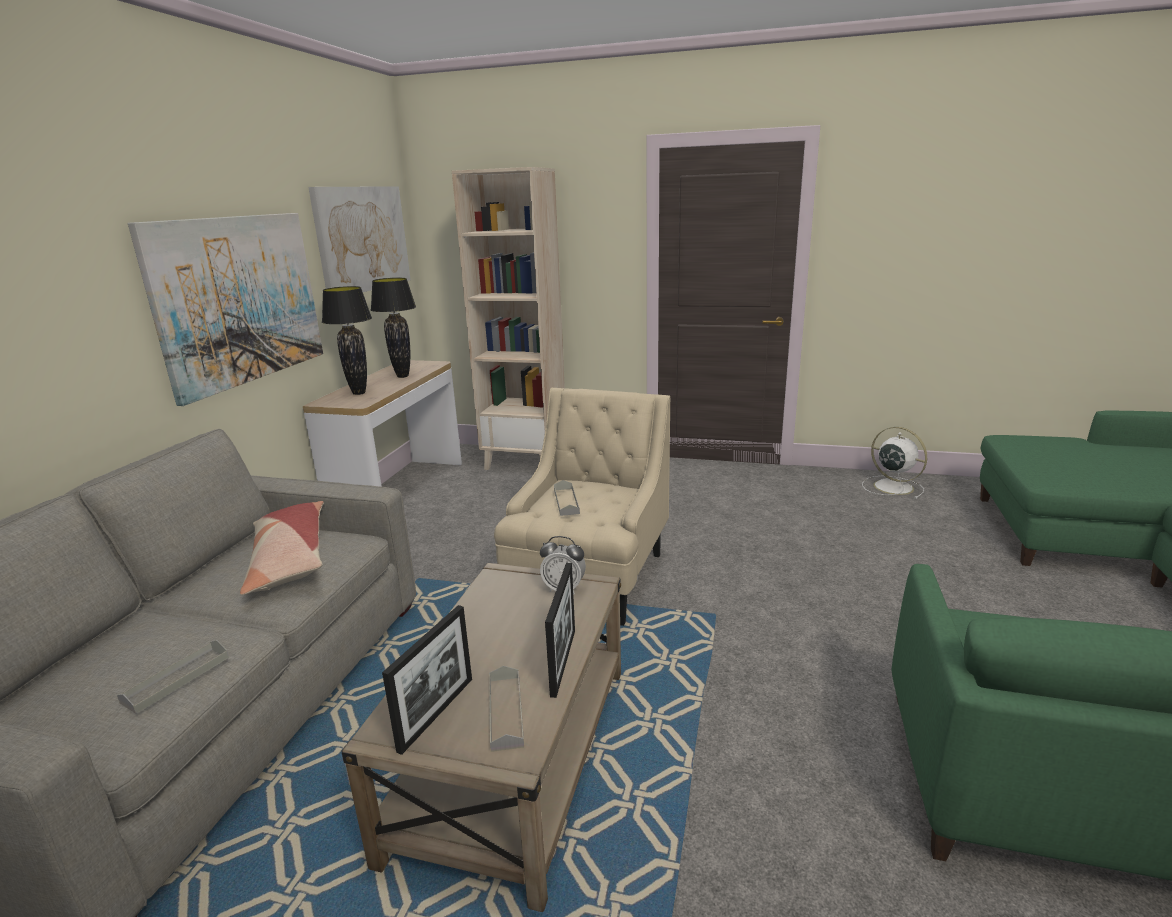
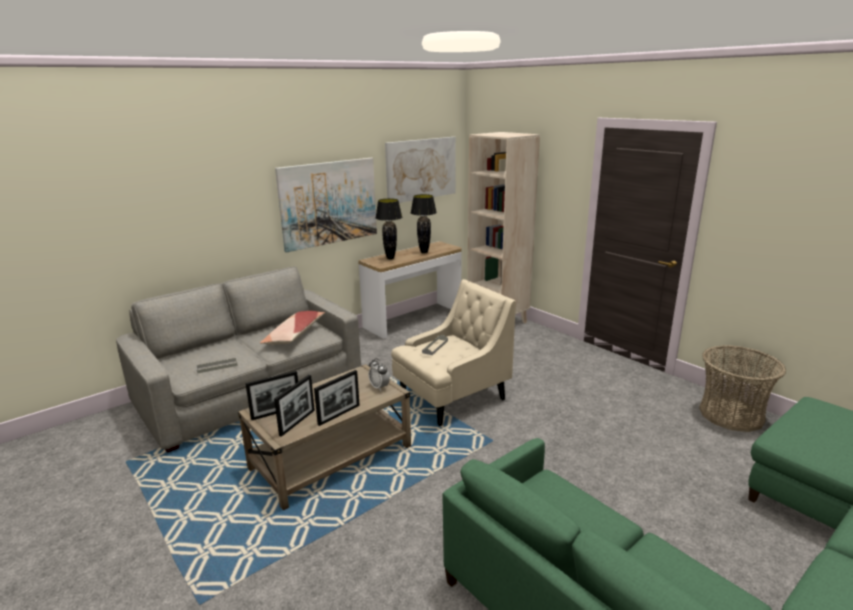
camera: 35 degrees right, 0 degrees up
(506, 712) = (297, 422): grey tray -> picture frame
(891, 486) = (731, 414): white fan -> basket

